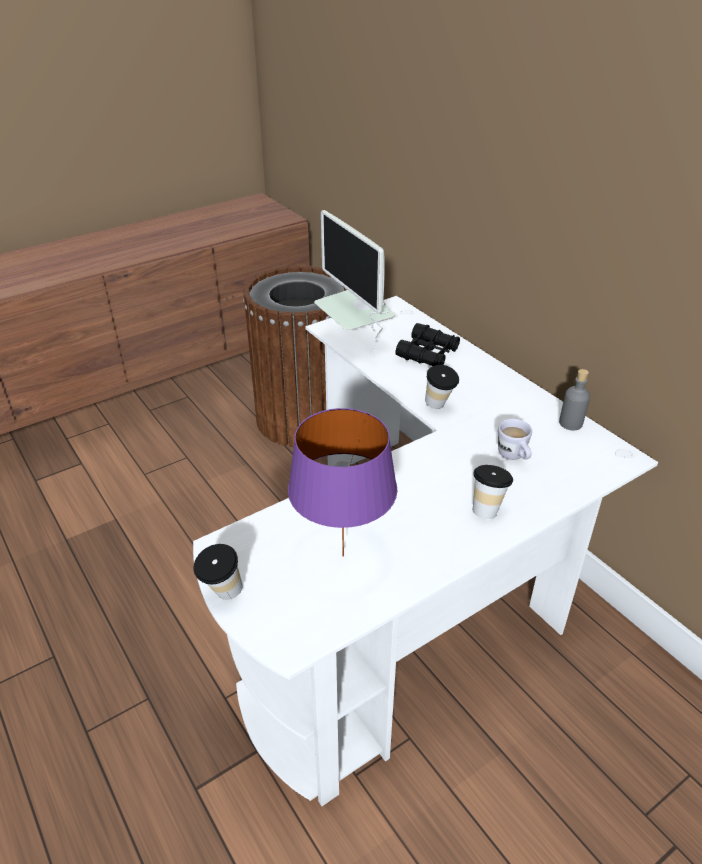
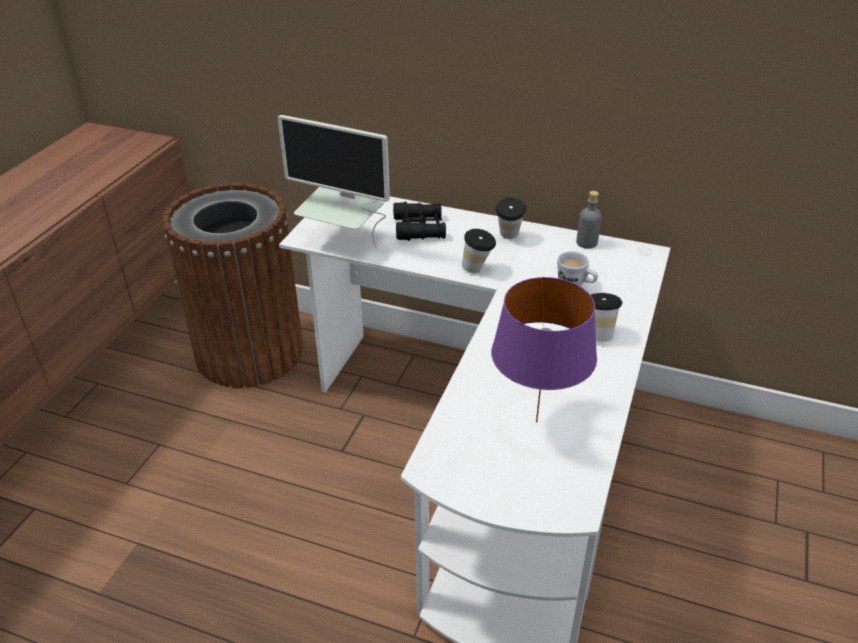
camera: 35 degrees left, 0 degrees up
(222, 595) = (479, 504): cup -> cup (508, 237)

